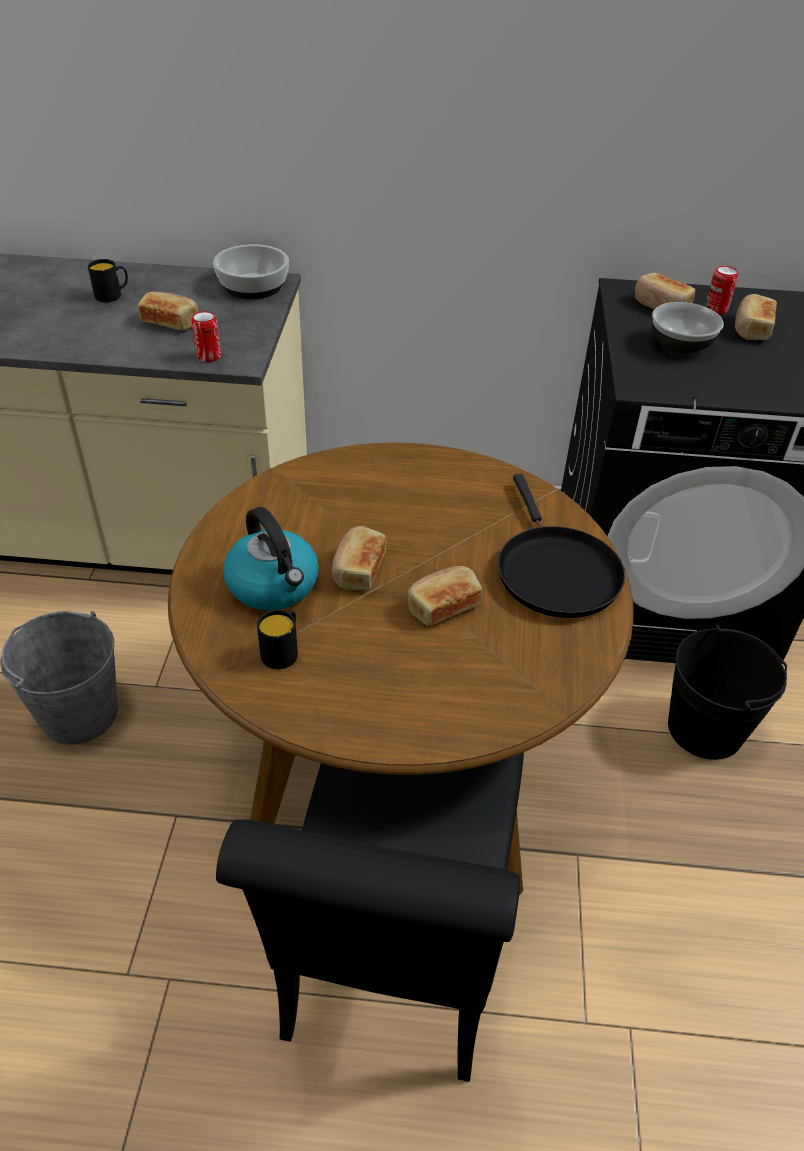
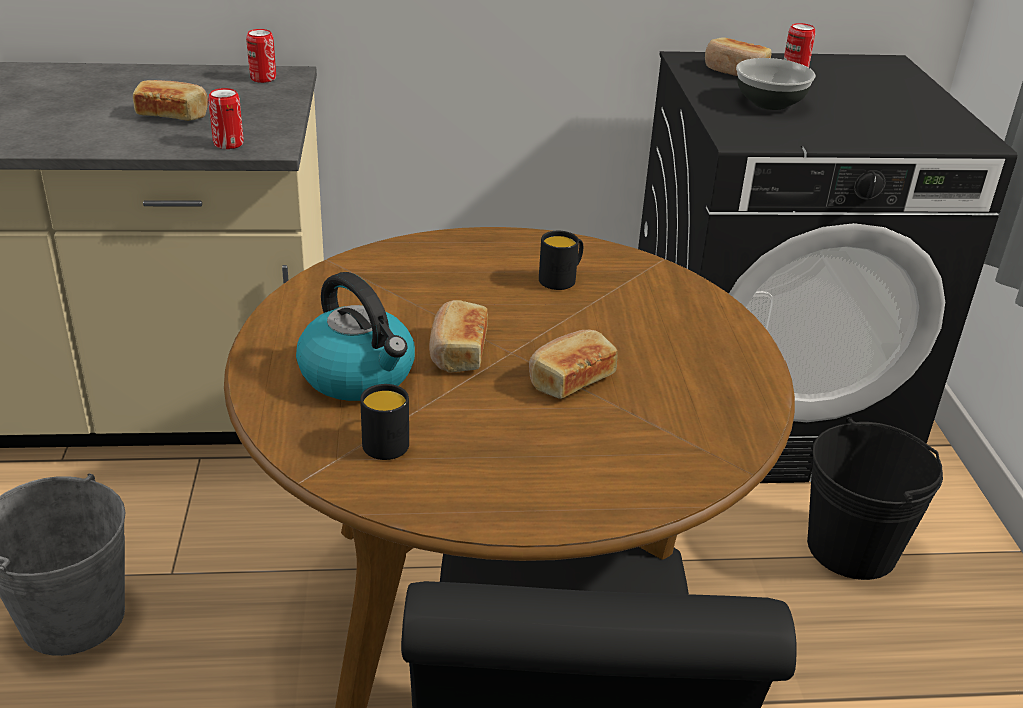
camera: 10 degrees left, 10 degrees down
(112, 295) = (93, 93): black mug -> black mug (562, 279)
(253, 286) = (263, 78): bowl -> can
(554, 571) = (688, 336): black frying pan -> none
(751, 329) = (837, 86): bread -> none

